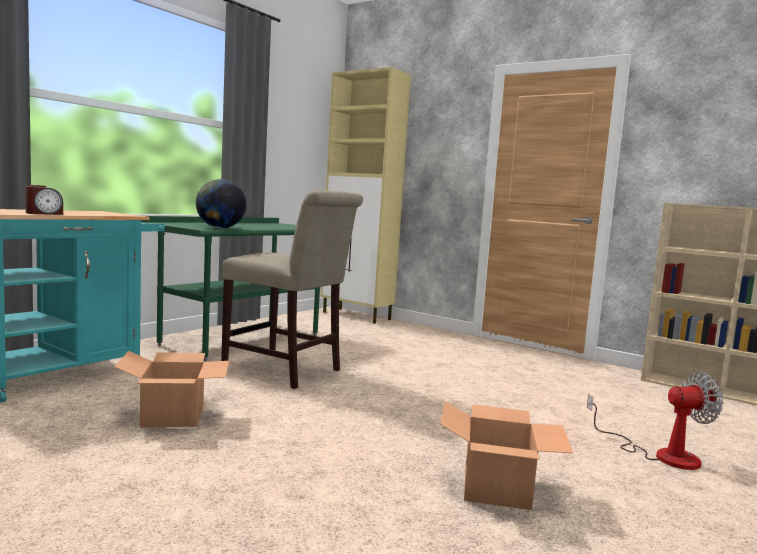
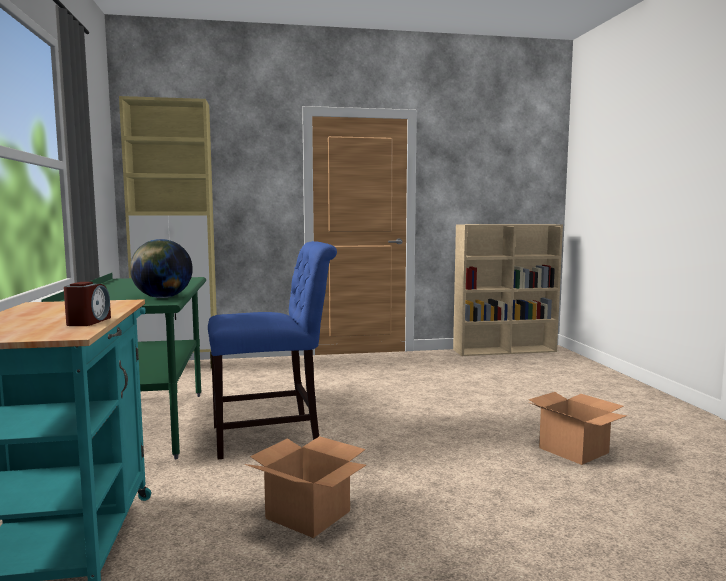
camera: 45 degrees left, 0 degrees up
(287, 371) = (272, 436): beige chair -> blue chair
(661, 454) = (568, 397): fan -> none

